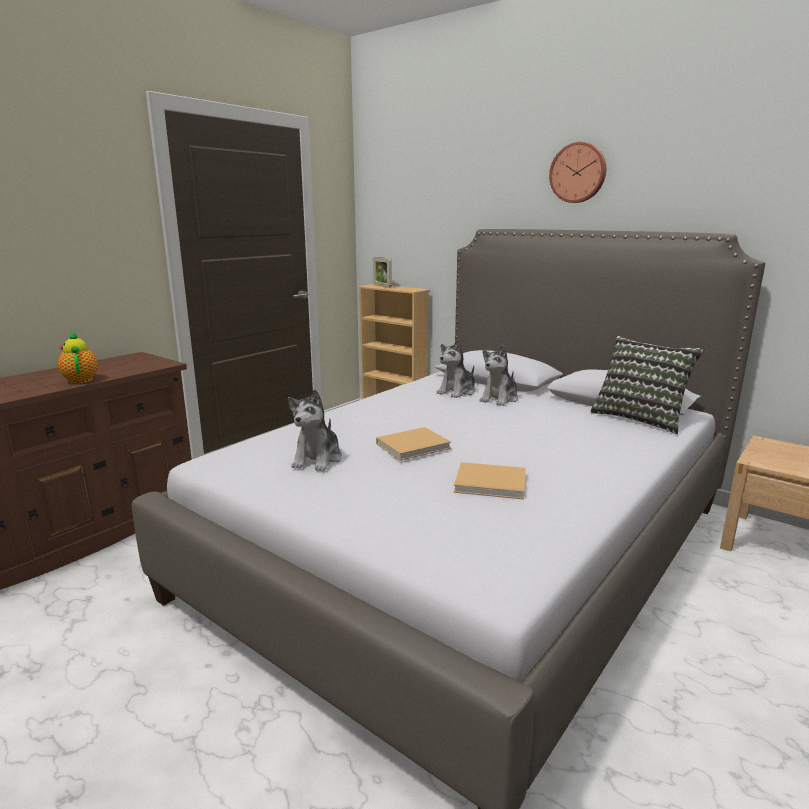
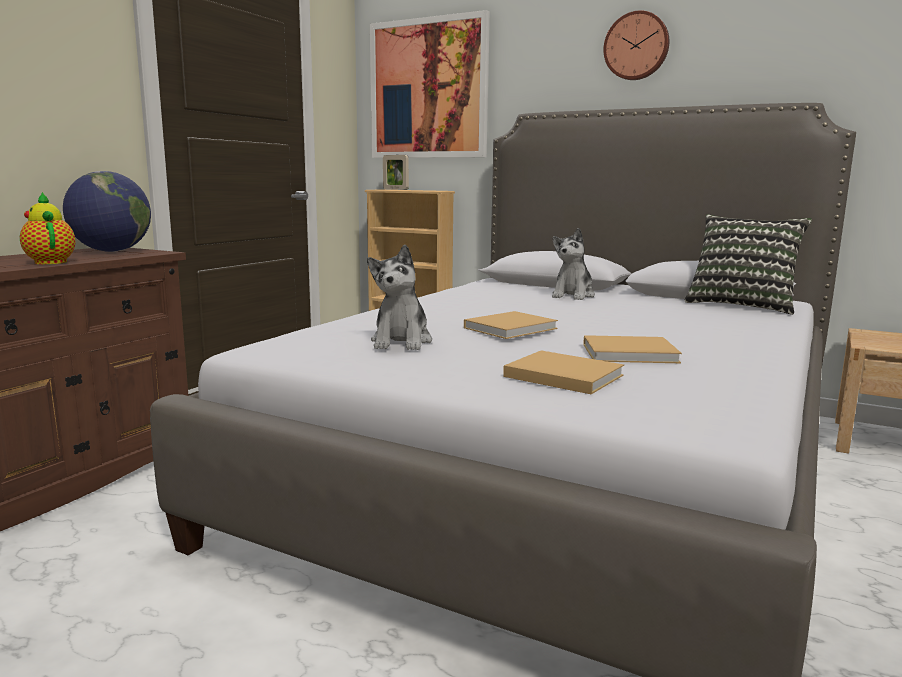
camera: 10 degrees left, 5 degrees down
(134, 361) = (111, 251): none -> globe
(409, 202) = (428, 89): none -> picture
(413, 510) = (560, 375): none -> beige book
(457, 392) = (519, 291): plush toy -> none

